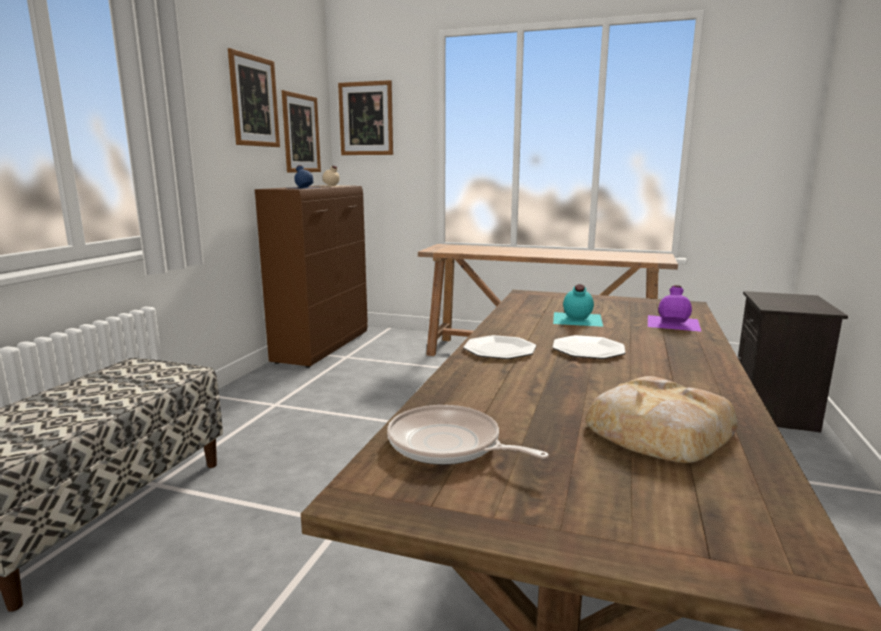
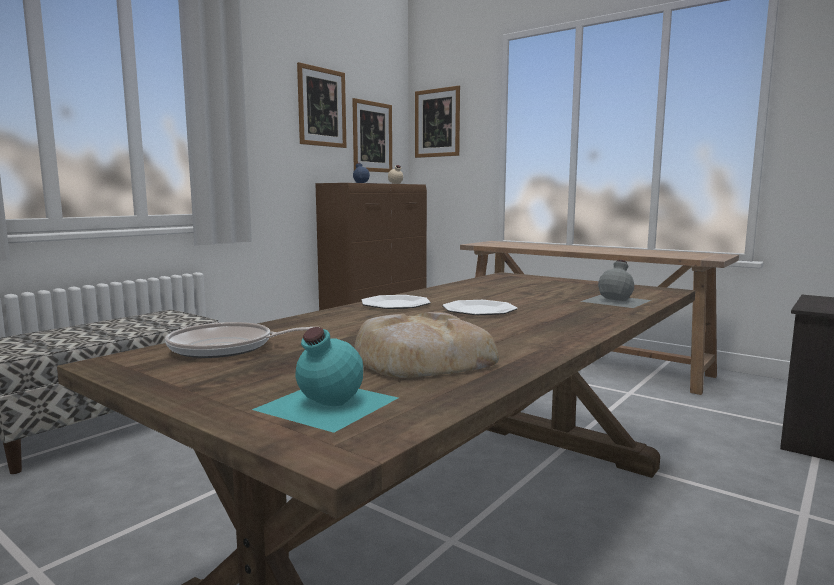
camera: 20 degrees right, 5 degrees down
(449, 445) = (226, 348): frying pan -> frying pan turned 60 degrees counterclockwise
(576, 319) = (517, 292): turquoise bottle -> turquoise bottle (324, 403)
(674, 322) = (617, 300): purple bottle -> grey bottle

